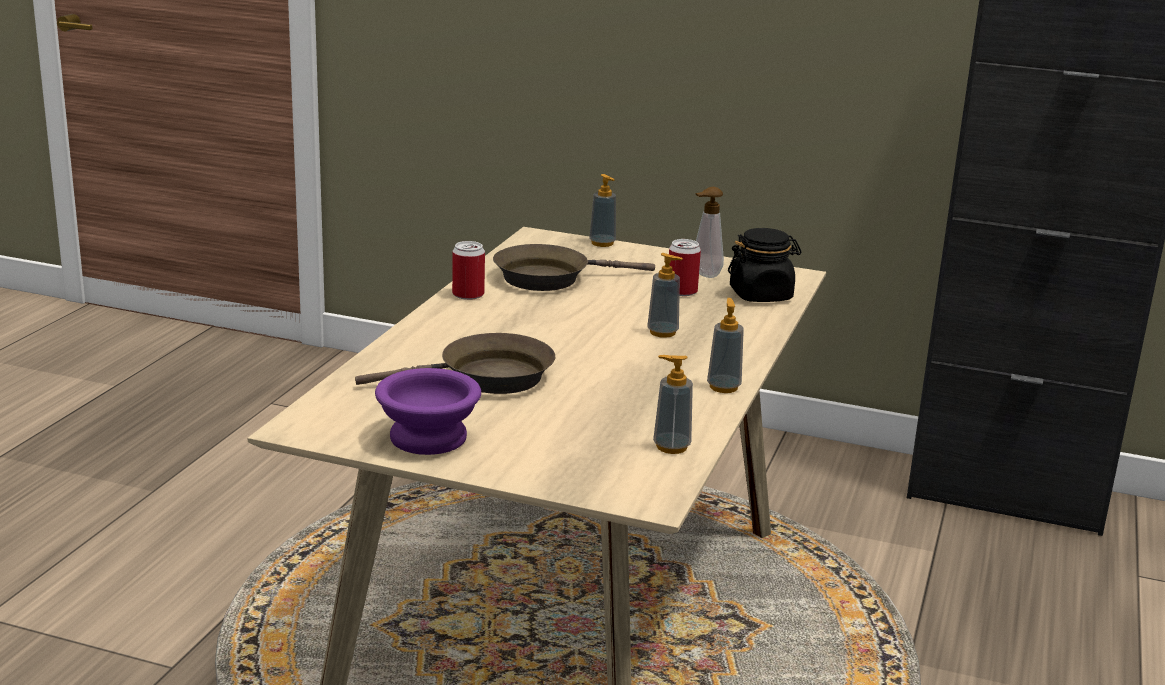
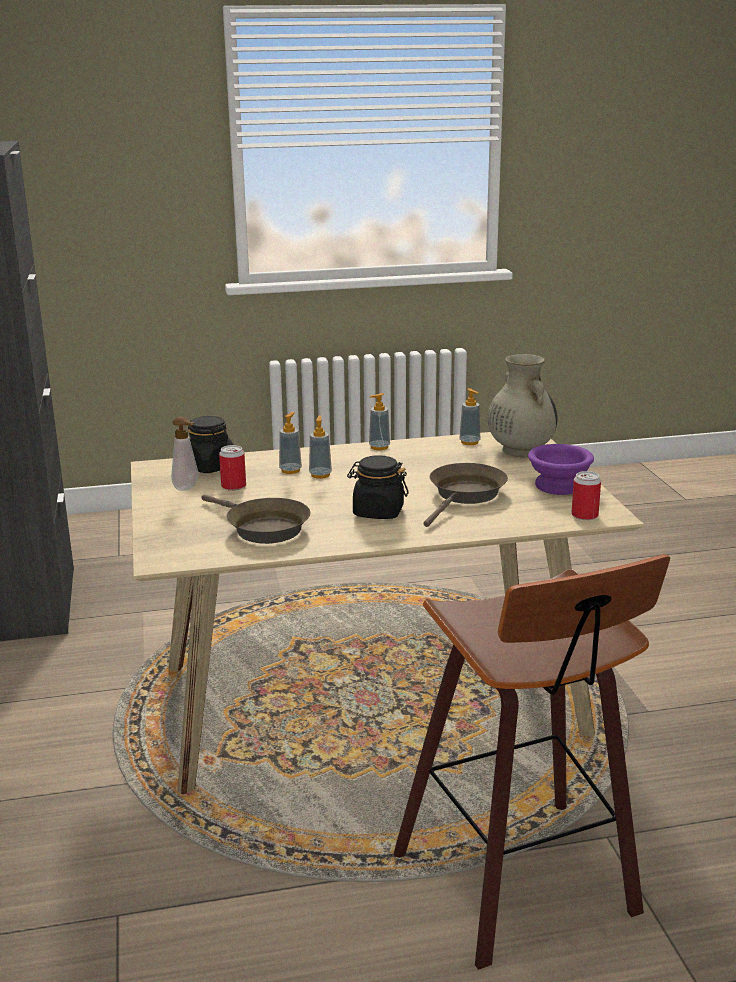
camera: 120 degrees left, 0 degrees up
(194, 592) = (524, 886): none -> stool
(468, 295) = (339, 541): can -> can (584, 515)
(487, 378) = (465, 495): brown frying pan -> brown frying pan turned 75 degrees clockwise
(511, 327) = (378, 512): none -> black jar
(591, 467) = (520, 450): none -> beige vase
(602, 243) = (150, 534): soap dispenser -> soap dispenser (290, 470)

